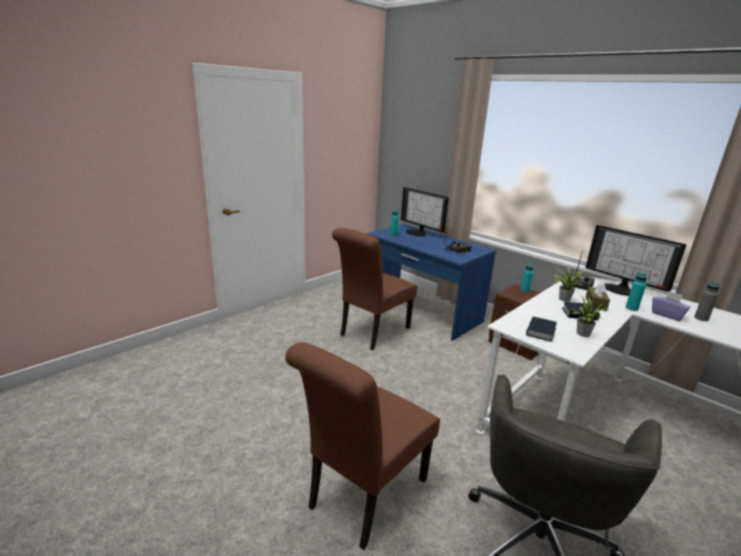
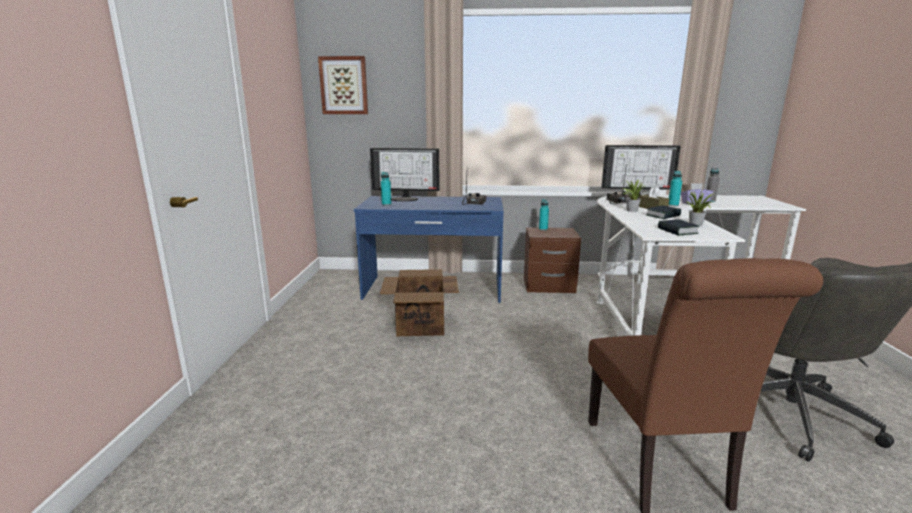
camera: 40 degrees left, 5 degrees down
(372, 333) = (420, 326): brown chair -> cardboard box
(404, 134) = (344, 85): none -> picture

